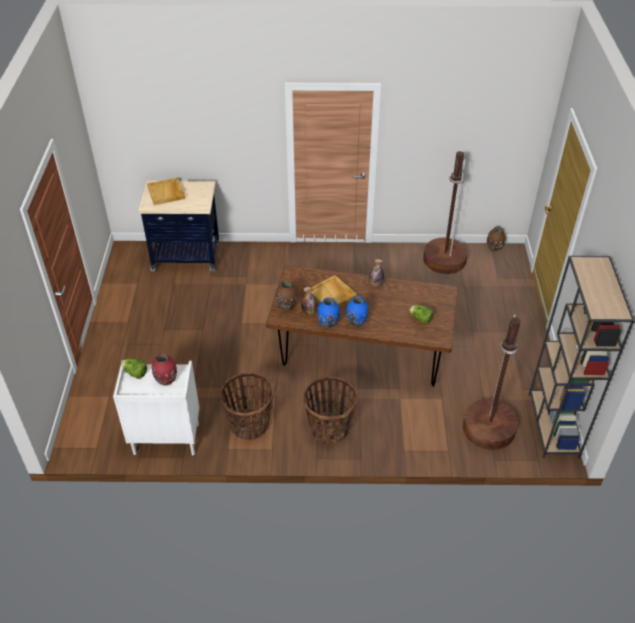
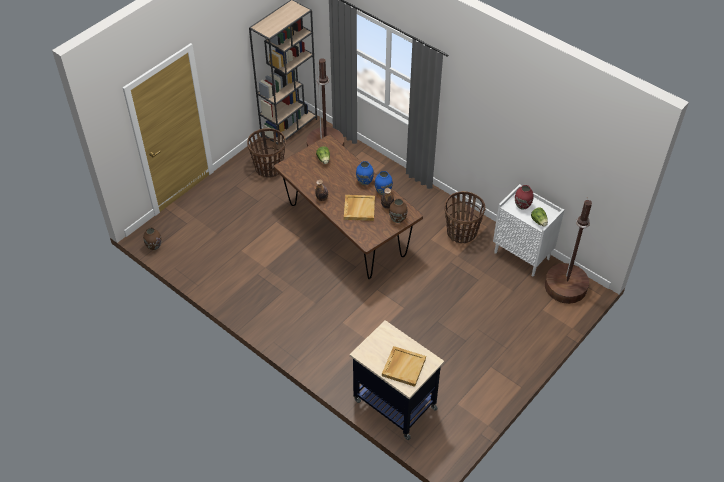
camera: 140 degrees left, 5 degrees up
(329, 428) = (415, 201): basket -> basket (269, 168)
(444, 260) = (201, 261): brown floor lamp -> brown floor lamp (565, 287)

